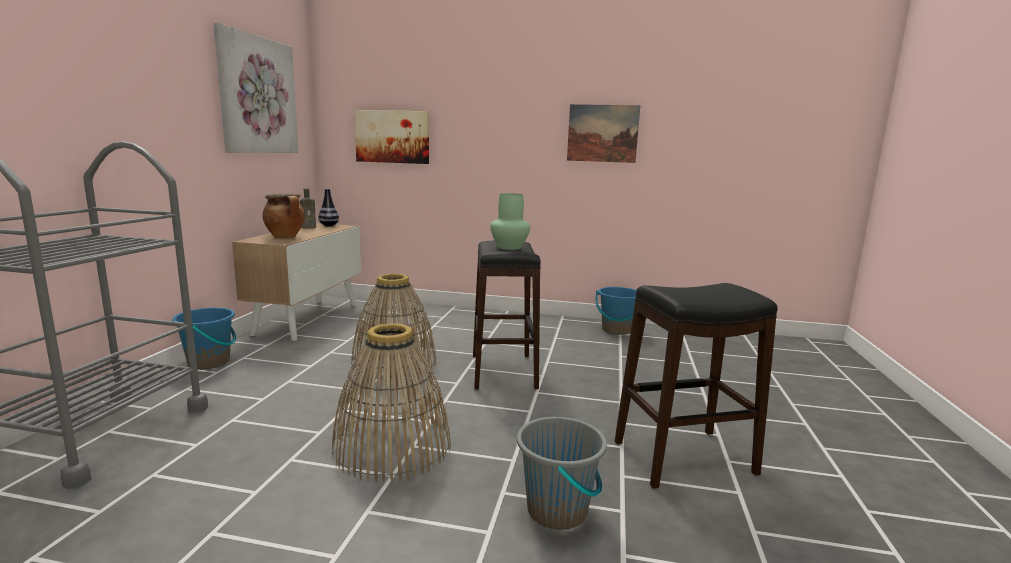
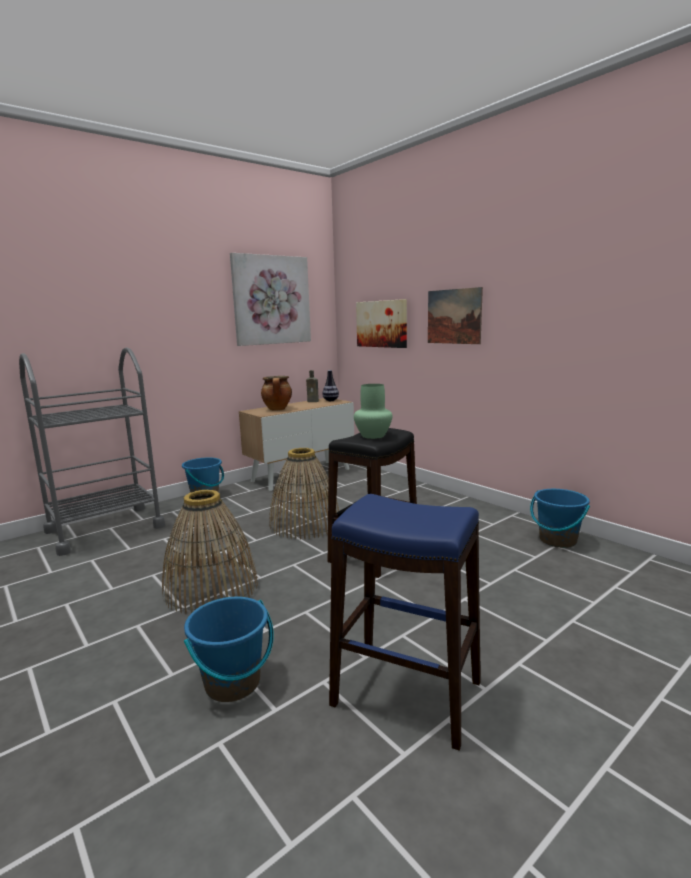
camera: 40 degrees right, 0 degrees up
(557, 510) = (233, 683): grey bucket -> blue bucket
(602, 133) = (560, 311): picture -> picture (454, 316)
(683, 458) = (406, 693): black stool -> blue stool

